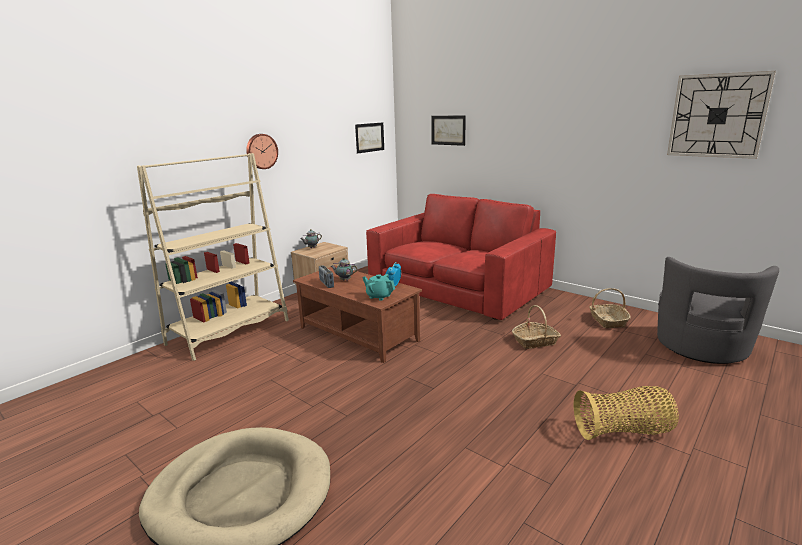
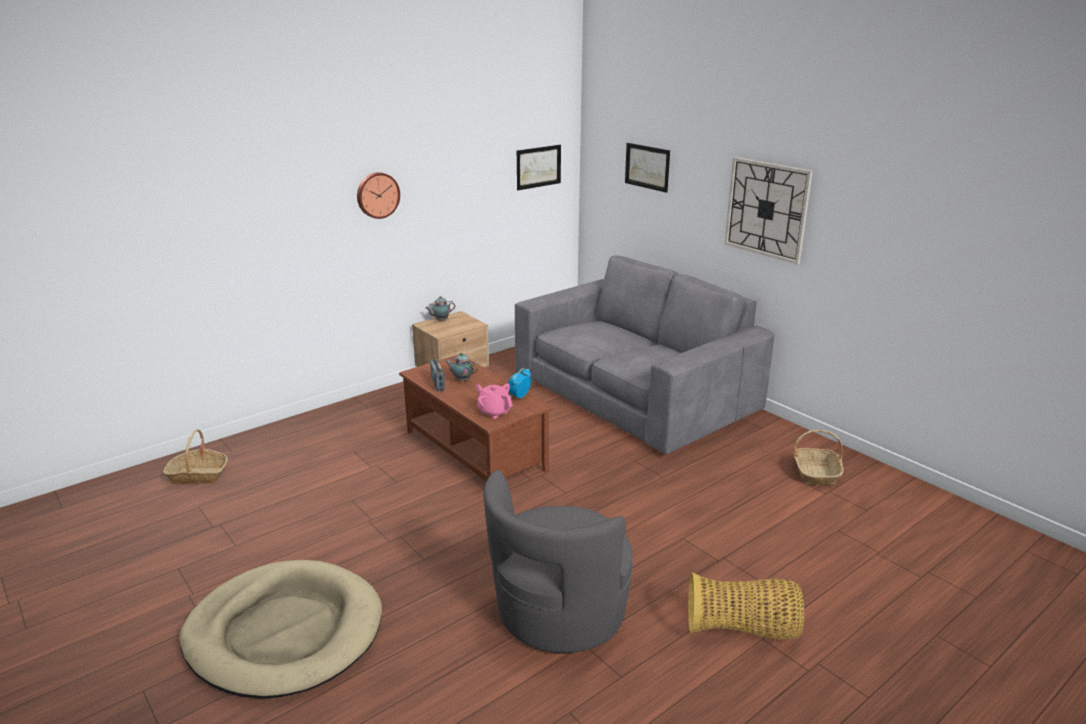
camera: 10 degrees right, 5 degrees up
(229, 332) = (320, 427): beige bookcase -> none
(379, 296) = (494, 412): turquoise teapot -> pink teapot
(458, 287) = (635, 394): red sofa -> grey sofa
(535, 341) = (698, 491): basket -> basket (198, 475)
(701, 347) = (922, 531): grey armchair -> grey armchair (558, 614)
(717, 116) = (989, 211): wall clock -> wall clock (767, 209)

